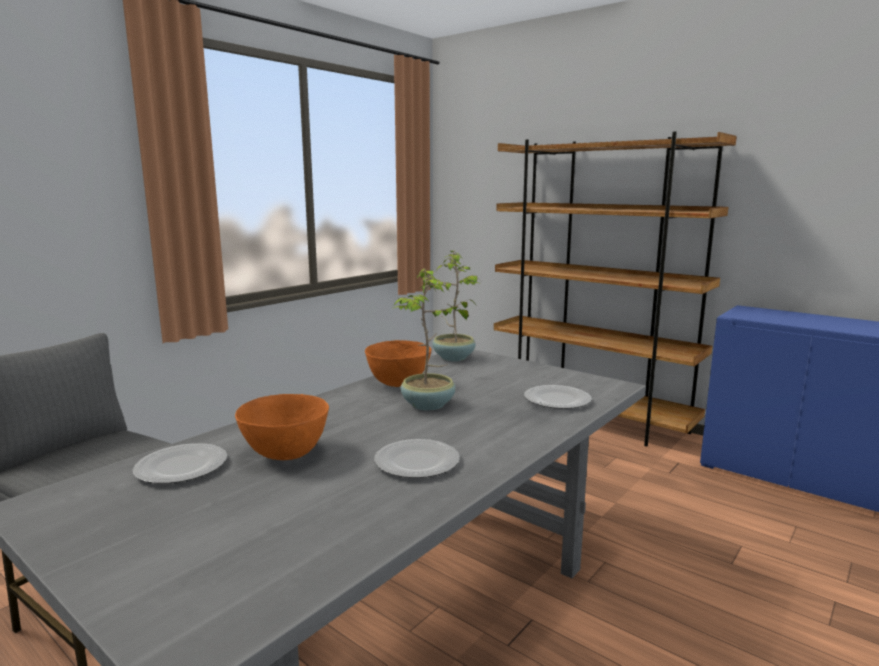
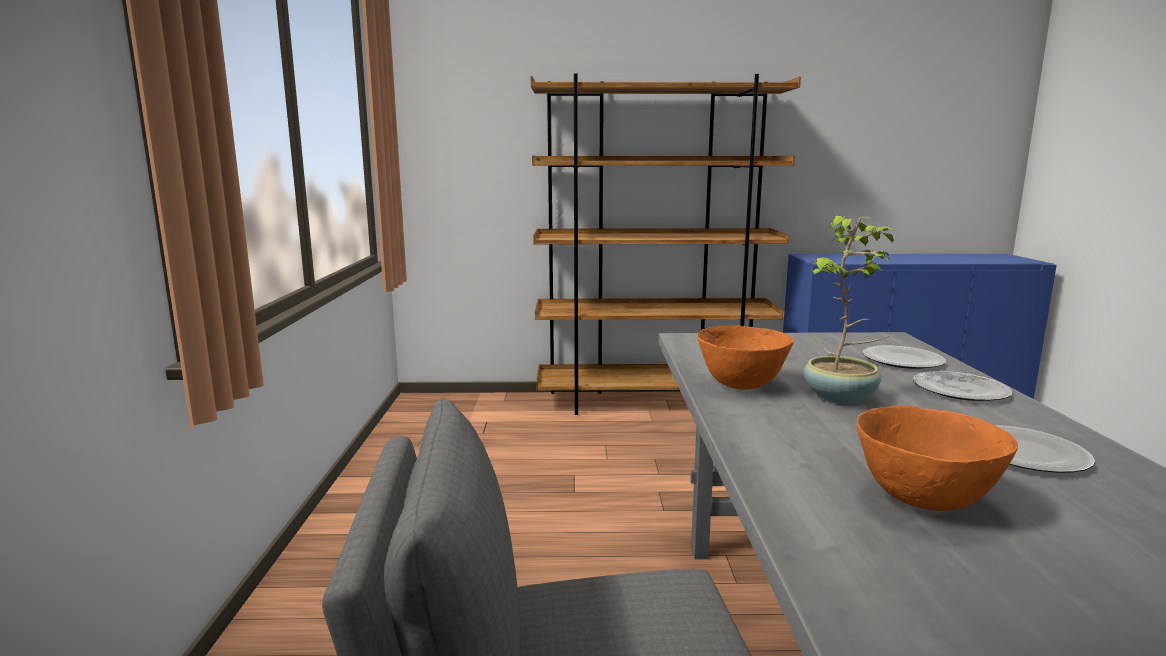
camera: 40 degrees left, 0 degrees up
(180, 467) = (894, 576): plate -> plate (959, 390)
(453, 357) = (693, 345): potted plant -> none

